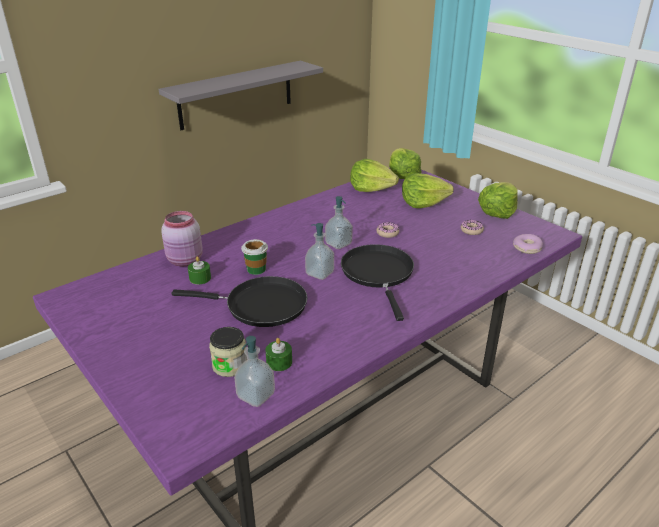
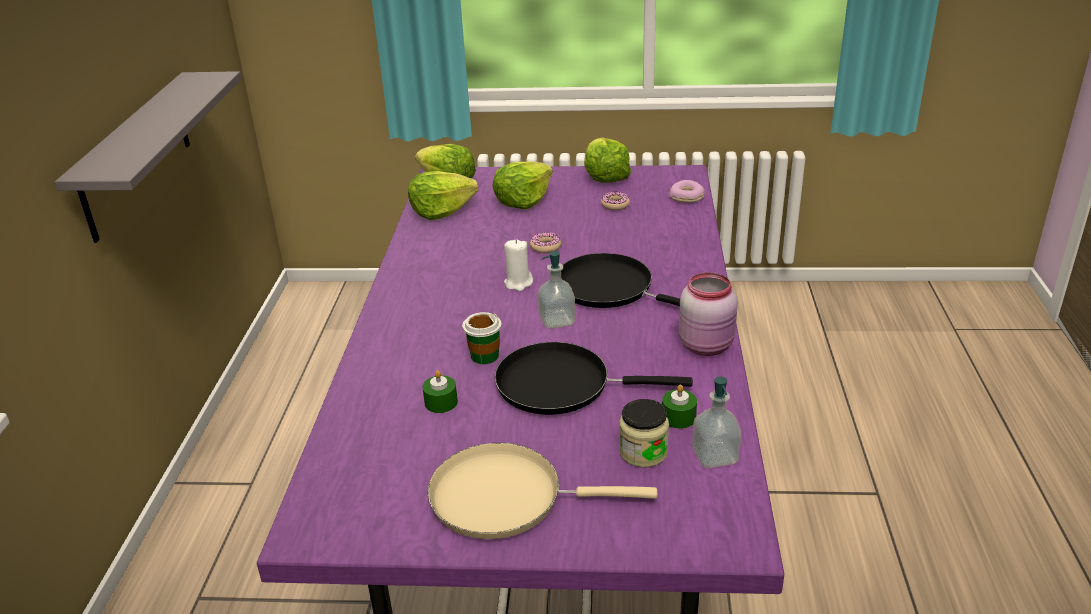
camera: 45 degrees left, 0 degrees up
(141, 338) = (506, 497): none -> beige frying pan
(186, 260) = (383, 397): pink jar -> pink jar (707, 346)
(260, 305) = (561, 385): black frying pan -> black frying pan turned 135 degrees counterclockwise
(338, 244) = (518, 283): soap dispenser -> white candle

